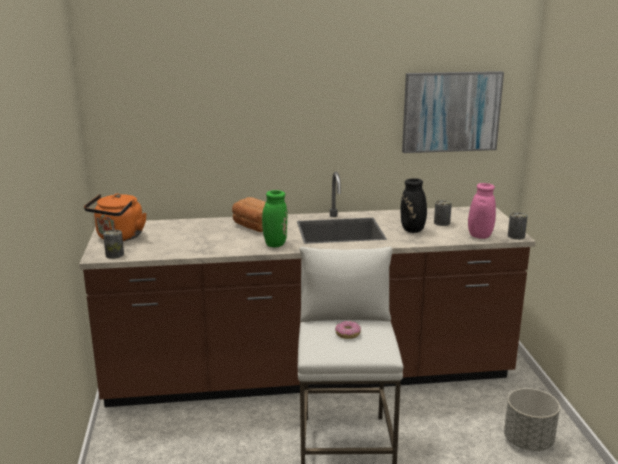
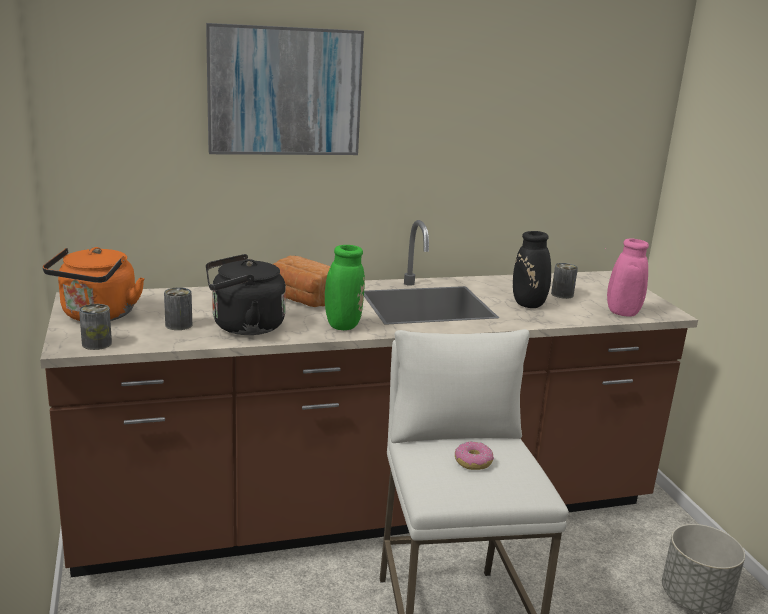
camera: 10 degrees left, 0 degrees up
(209, 244) = (243, 327): none -> black kettle
(451, 111) = (570, 140): picture -> picture (284, 91)
(516, 236) = (669, 313): can -> can (178, 325)

